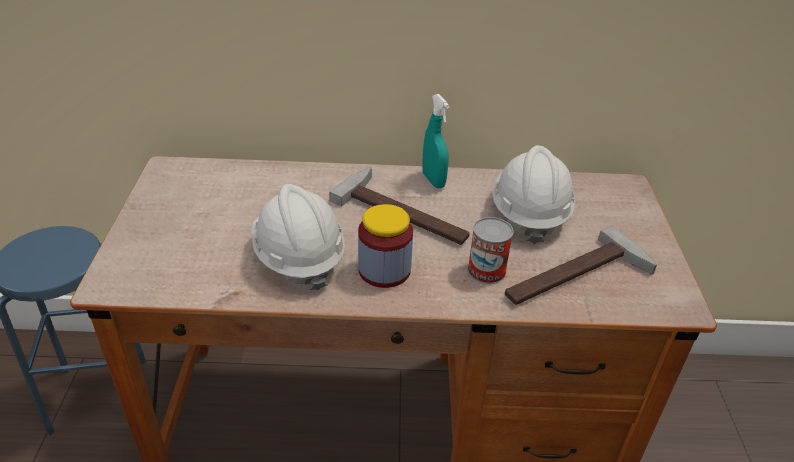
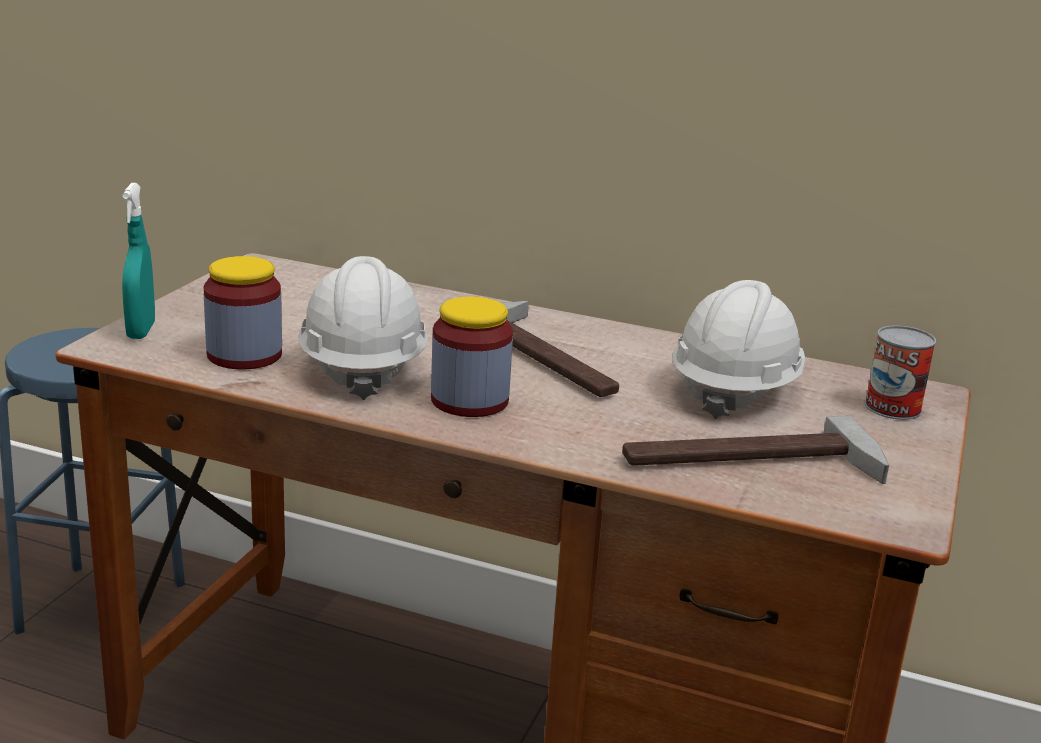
camera: 20 degrees right, 15 degrees down
(211, 267) = (244, 355): none -> jar
(433, 180) = (615, 335): turquoise spray bottle -> turquoise spray bottle (141, 331)
(486, 271) = (618, 429): can -> can (892, 407)

